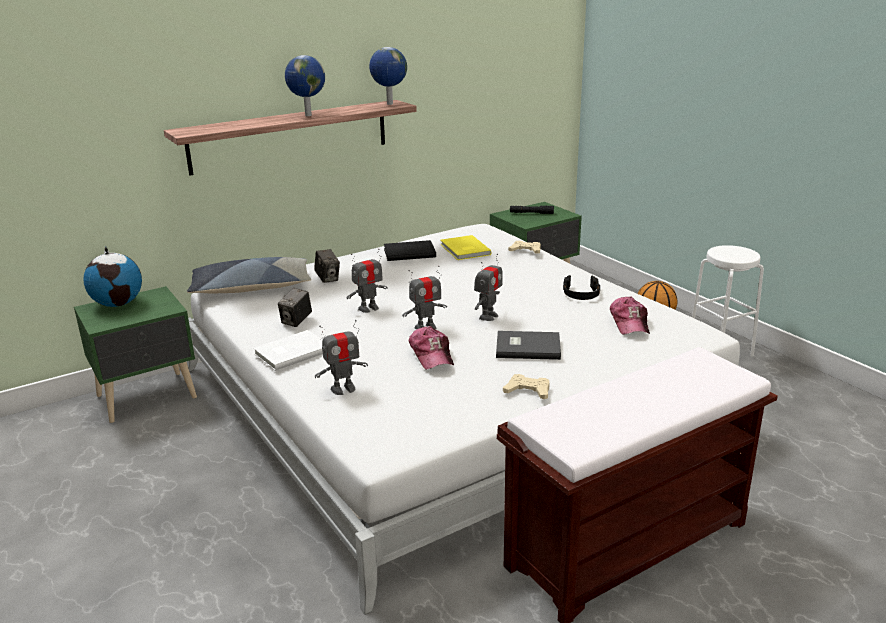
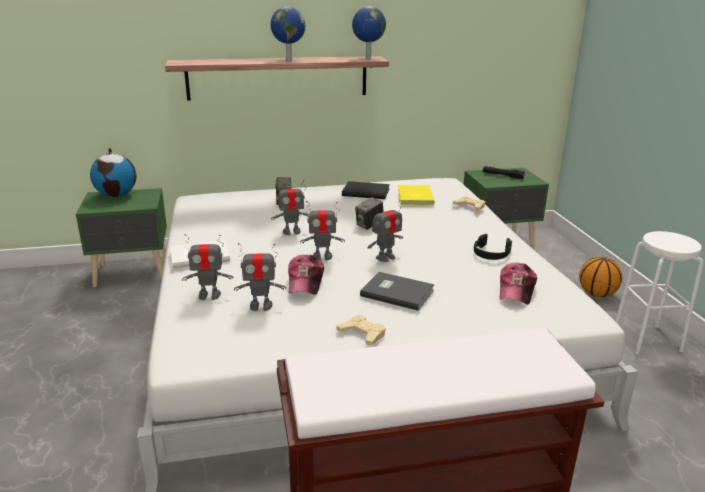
camera: 20 degrees right, 0 degrees up
(251, 287) = (221, 199): pillow -> none
(296, 321) = (227, 232): camera -> camera (369, 225)
(407, 387) = (261, 306): none -> toy robot

